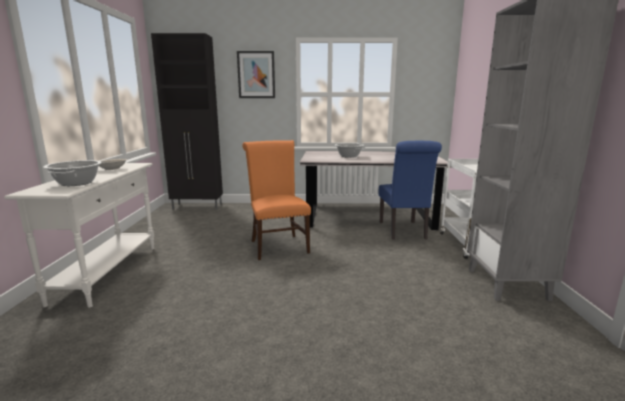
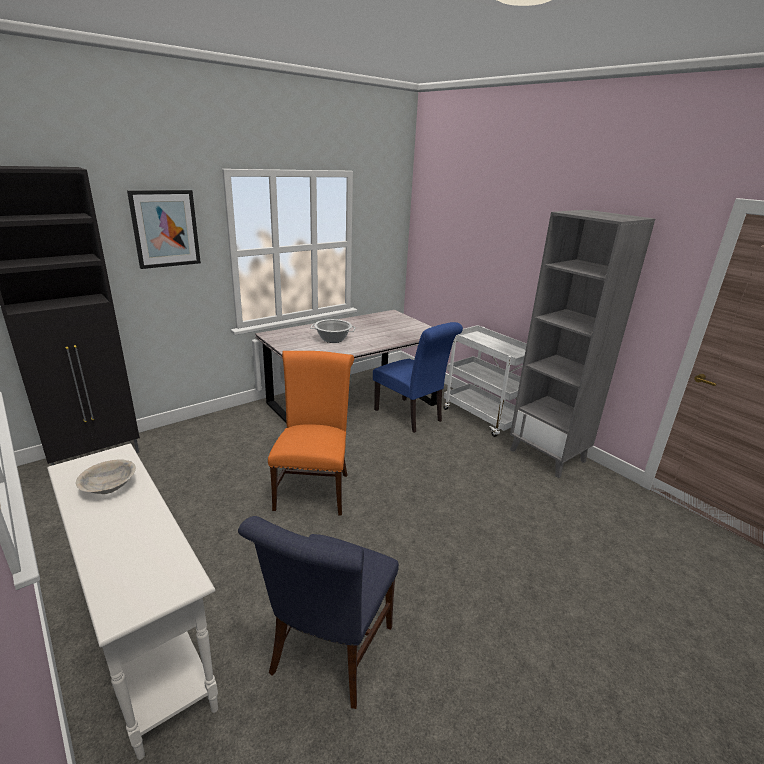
camera: 40 degrees left, 10 degrees up
(76, 183) = (147, 551): cooking pot -> none
(165, 314) = (328, 655): none -> blue chair
(277, 245) = (313, 488): orange chair -> orange chair turned 60 degrees clockwise

